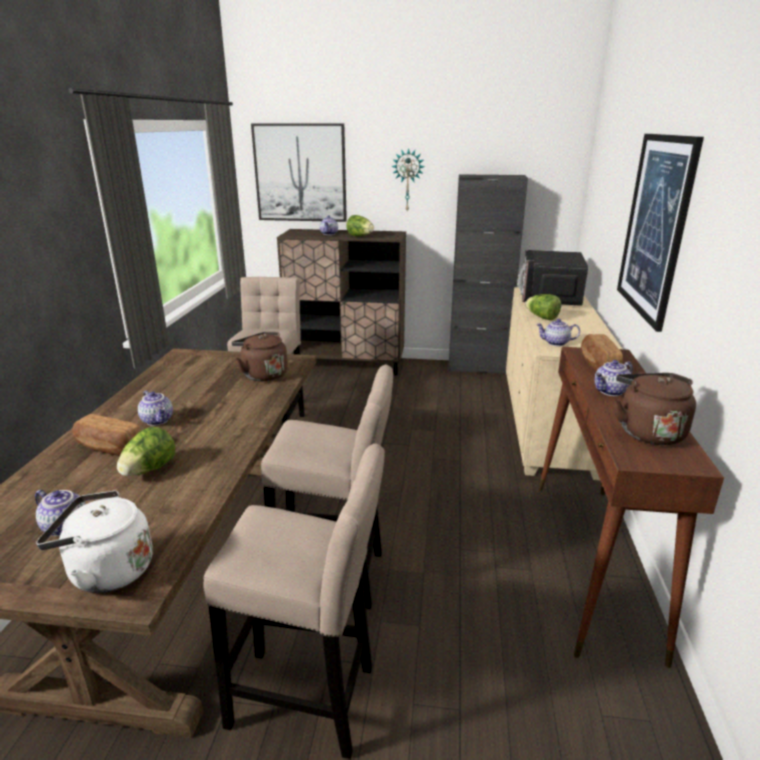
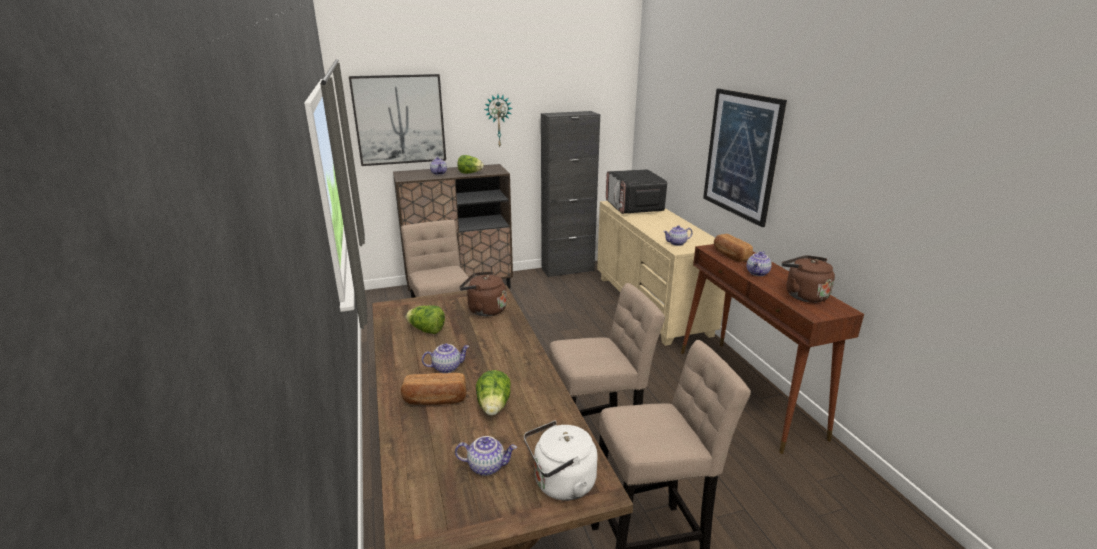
camera: 25 degrees left, 0 degrees up
(158, 420) = (447, 367): teapot -> teapot turned 45 degrees counterclockwise
(542, 317) = (646, 224): lettuce -> lettuce (426, 330)

